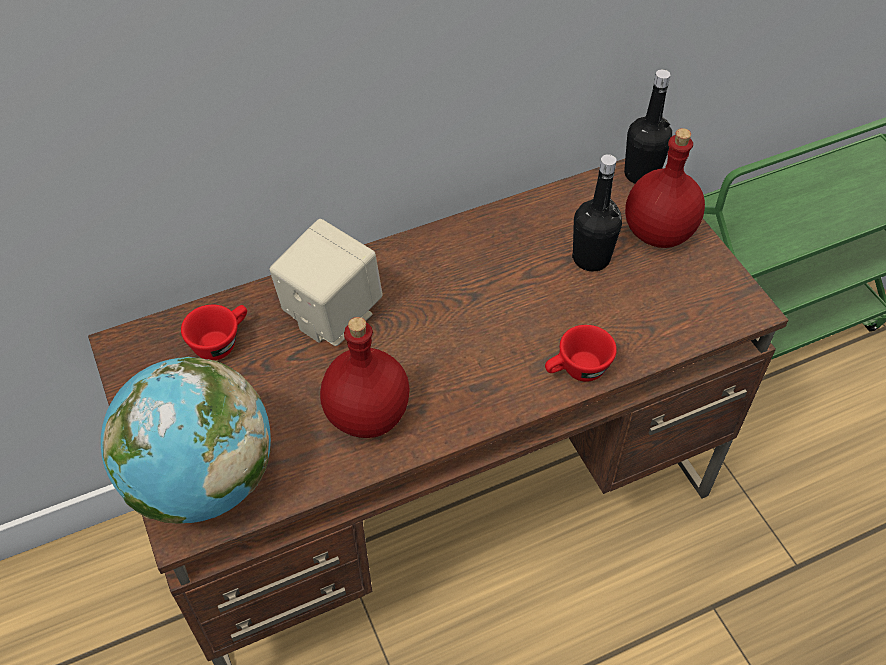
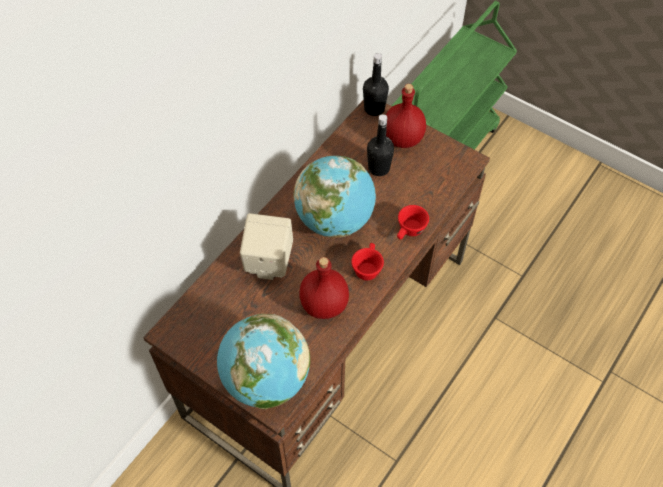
camera: 30 degrees left, 5 degrees up
(221, 341) = (220, 304): red cup -> red cup (367, 267)
(471, 301) = (335, 220): none -> globe

